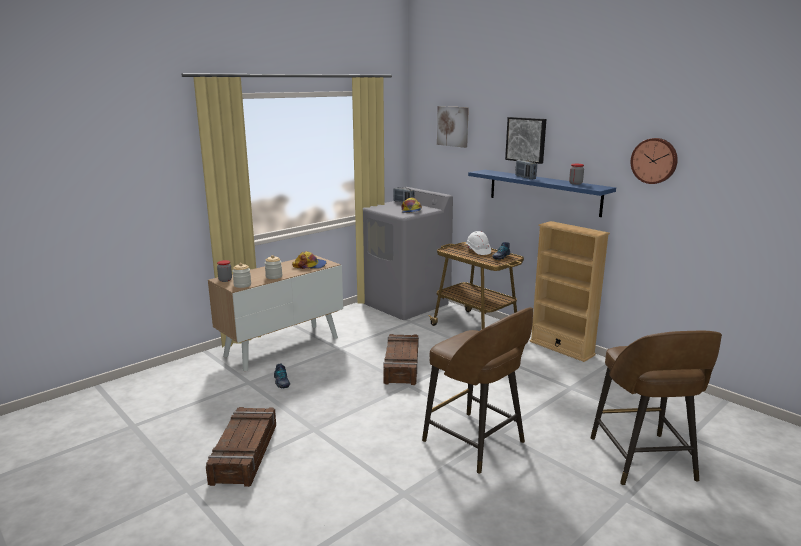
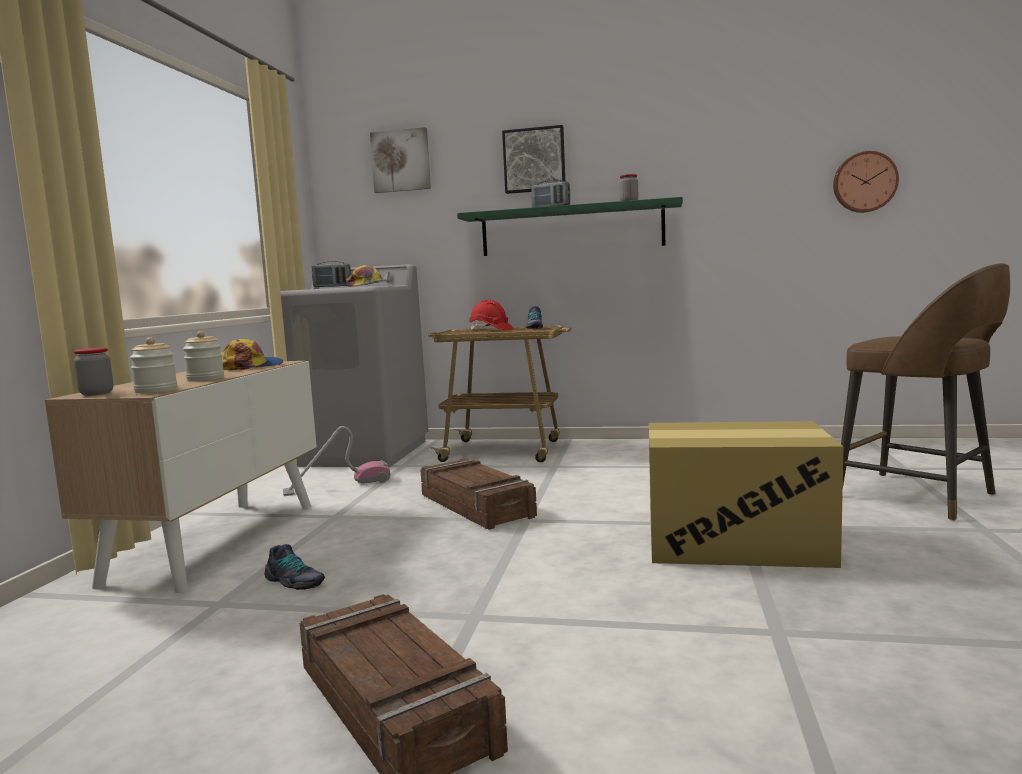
camera: 35 degrees left, 10 degrees down
(364, 326) = (337, 485): none -> vacuum cleaner
(475, 443) = (736, 543): brown stool -> cardboard box
(478, 251) = (490, 330): white hard hat -> red hard hat
(543, 192) = (571, 230): blue shelf -> green shelf
(561, 348) = (639, 443): beige bookcase -> none
(654, 160) = (728, 156): wall clock -> wall clock (864, 182)

